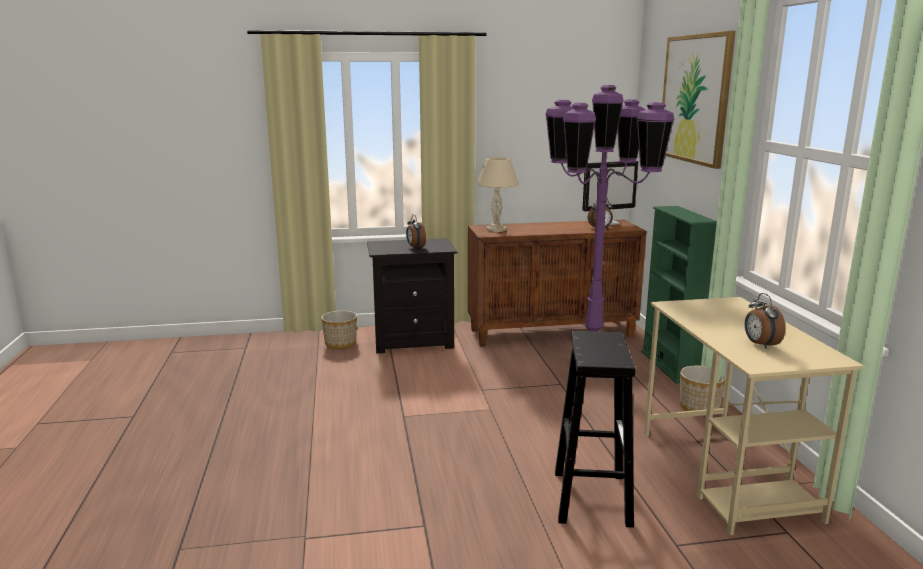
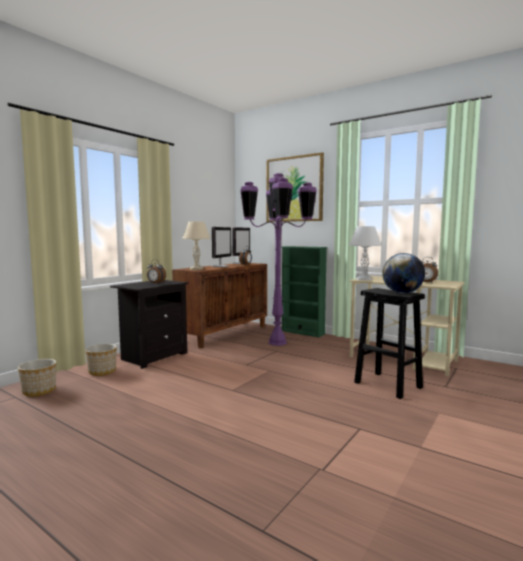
camera: 45 degrees left, 10 degrees down
(548, 227) = (220, 266): none -> monitor
(604, 355) = (402, 293): none -> globe
(678, 306) = (363, 279): none -> white table lamp
(699, 407) = (345, 342): planter -> planter (39, 391)

